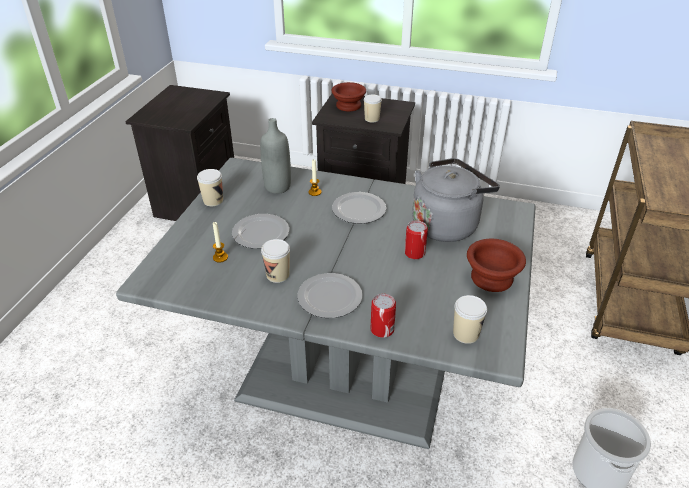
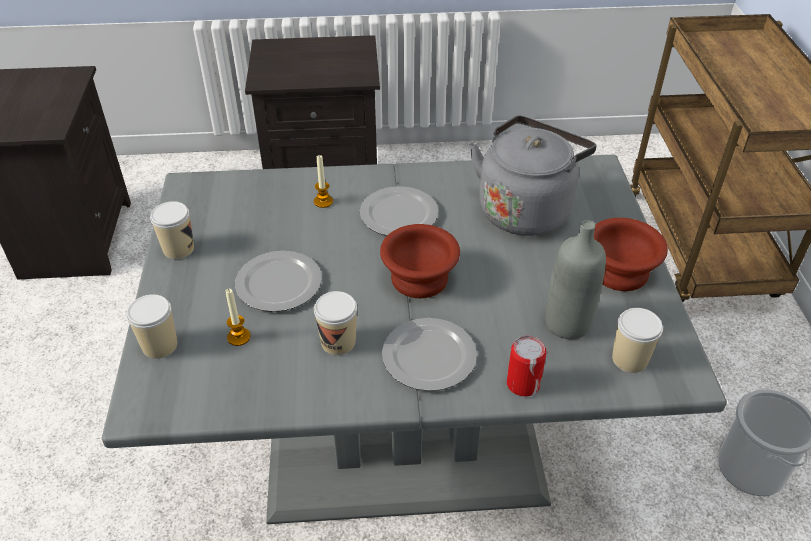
camera: 20 degrees left, 5 degrees up
(277, 187) = (265, 205): grey bottle -> grey bottle (567, 324)
(347, 105) = (284, 56): brown bowl -> brown bowl (417, 278)
(372, 119) = (329, 71): cup -> cup (160, 345)
(414, 253) = (506, 261): can -> none

